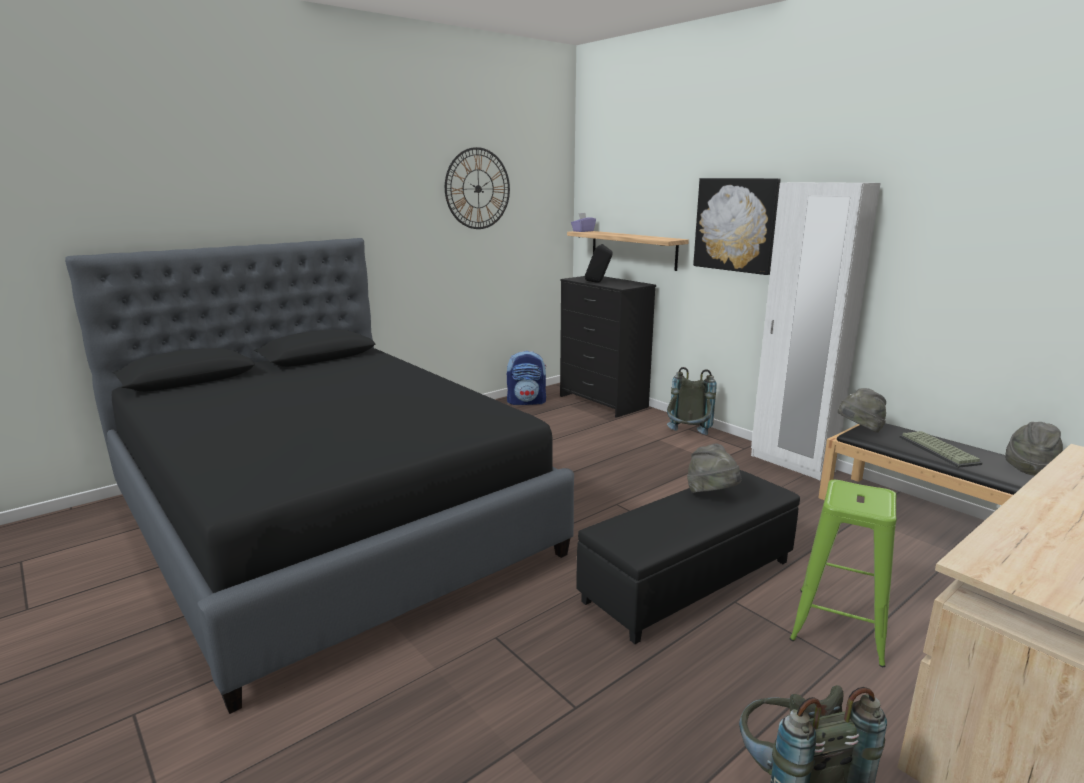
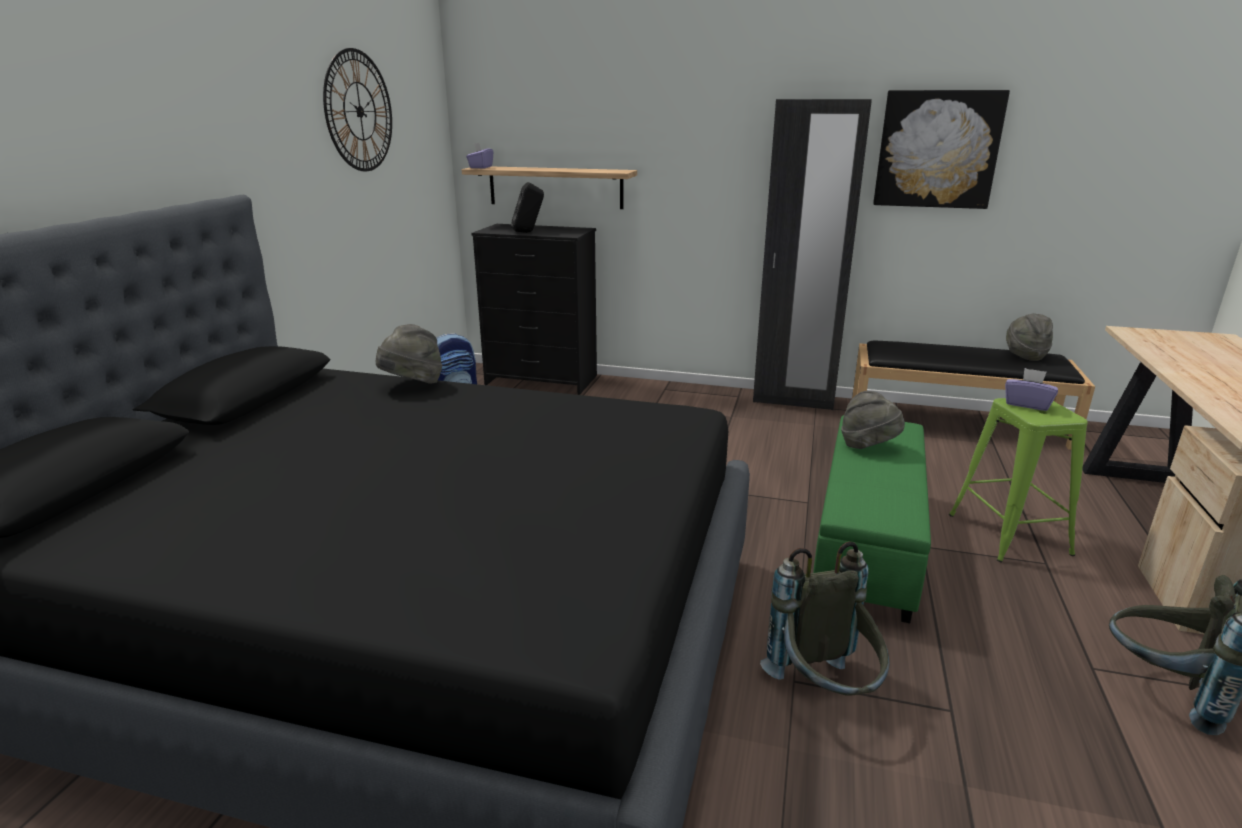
camera: 35 degrees left, 5 degrees up
(687, 437) = (675, 398): grey backpack -> grey backpack (825, 692)
(687, 580) = (865, 542): black ottoman -> green ottoman
(735, 225) = (700, 150): picture -> picture (937, 149)
(791, 463) = (793, 400): white wardrobe -> black wardrobe
(856, 491) = (1027, 404): none -> purple tissue box
(859, 431) = (882, 352): grey hat -> grey hat (412, 385)
(940, 450) = (957, 355): keyboard -> none

